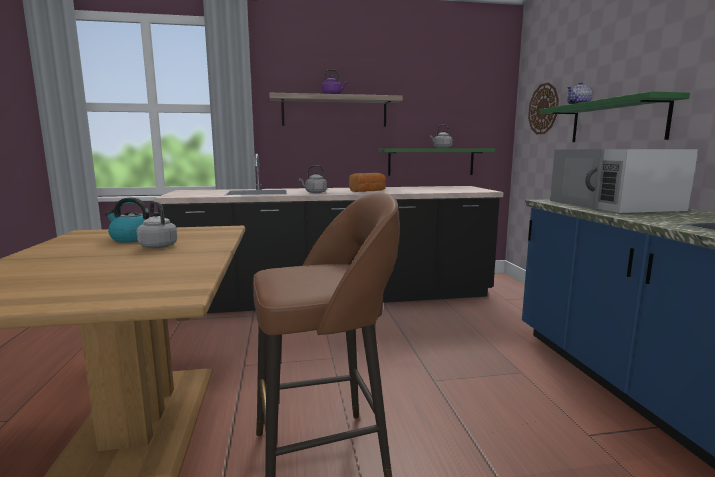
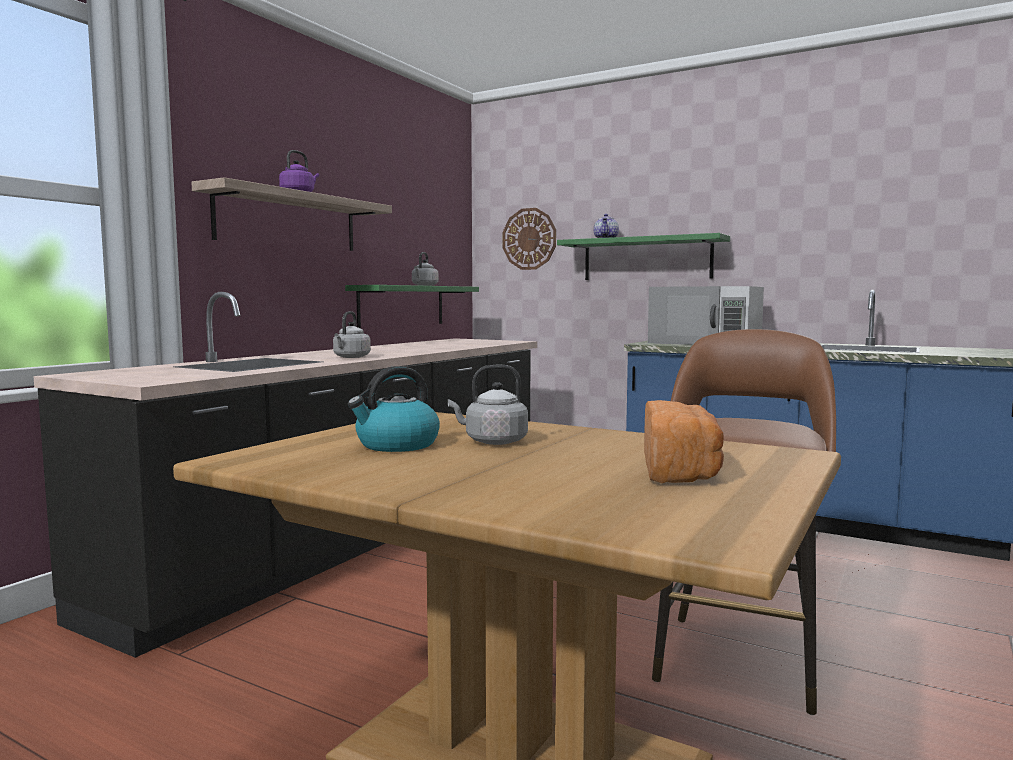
camera: 50 degrees left, 5 degrees down
(369, 191) = (406, 351): bread -> bread (681, 471)

